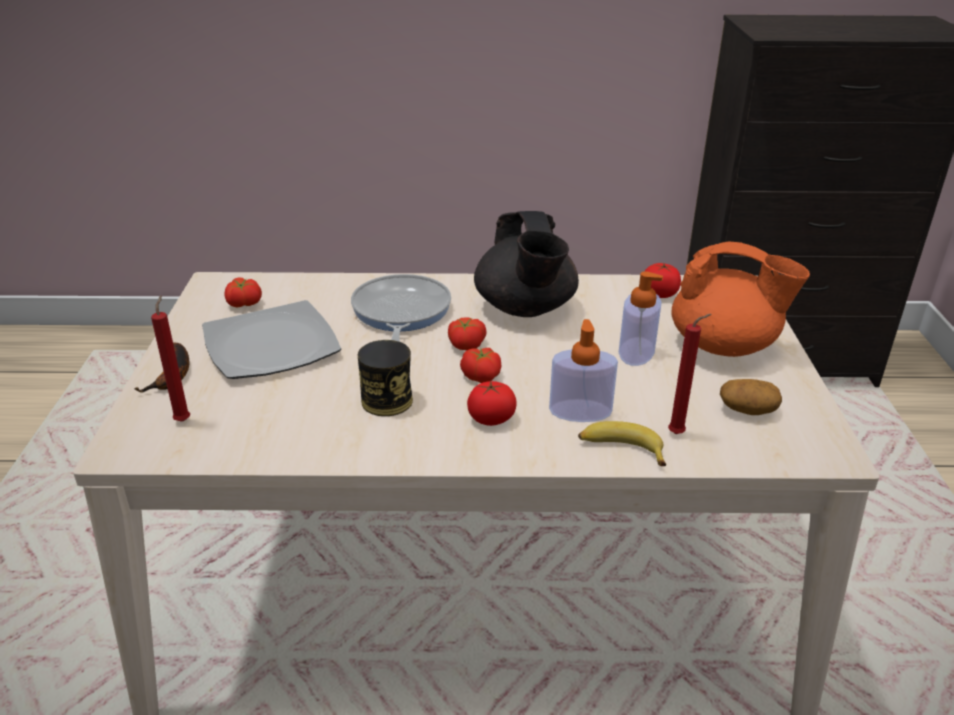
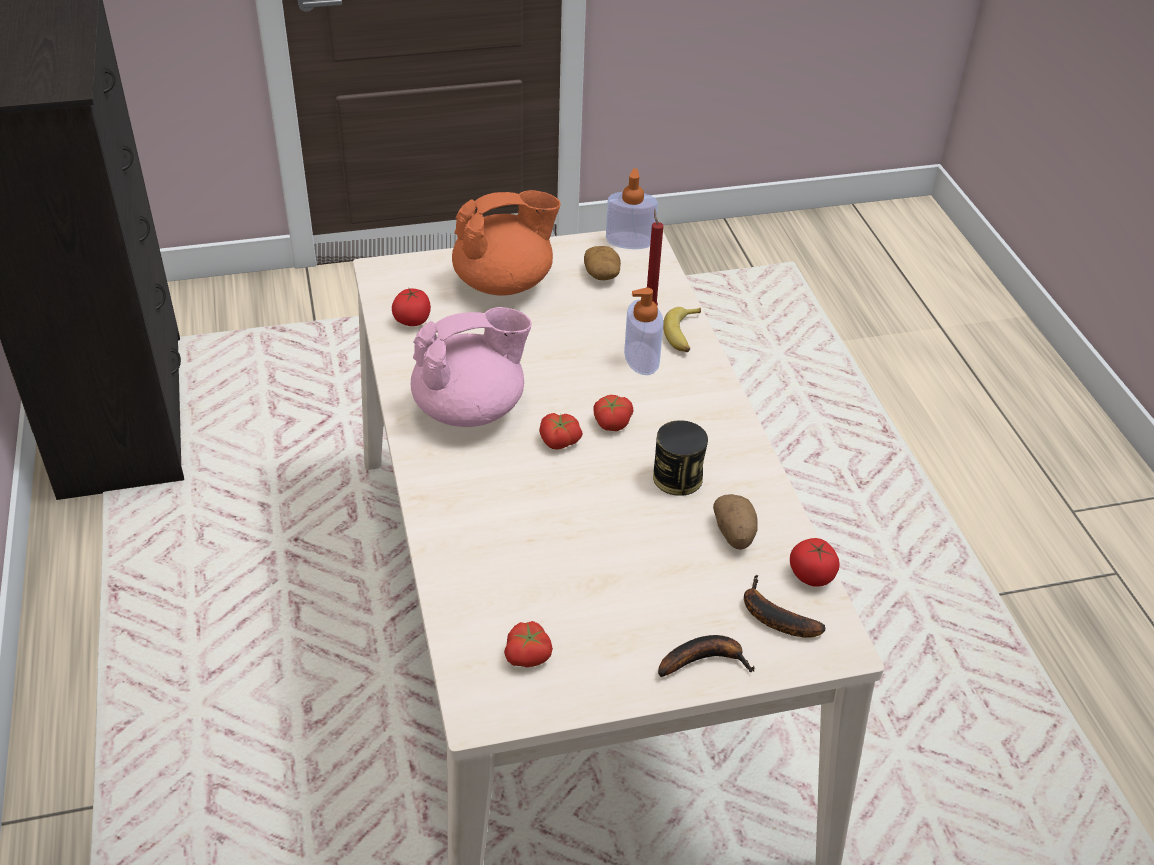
camera: 105 degrees left, 10 degrees up
(184, 419) = (772, 617): red candle -> banana
(270, 346) = (616, 595): plate -> none
(294, 419) = (734, 534): none -> potato
(400, 313) = (508, 504): frying pan -> none
(491, 419) = (675, 407): tomato -> tomato (811, 575)
(525, 309) = (471, 409): black teapot -> pink teapot
(636, 352) = (533, 332): soap dispenser -> soap dispenser (630, 241)
(724, 346) = (505, 283): orange teapot -> orange teapot turned 60 degrees clockwise

